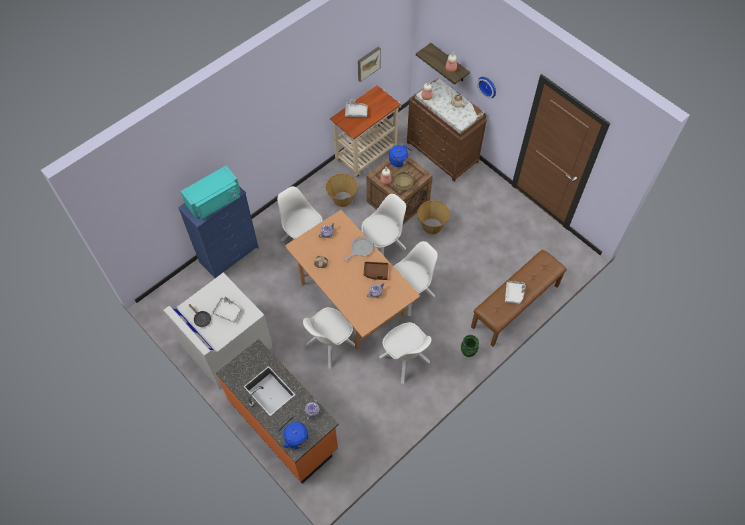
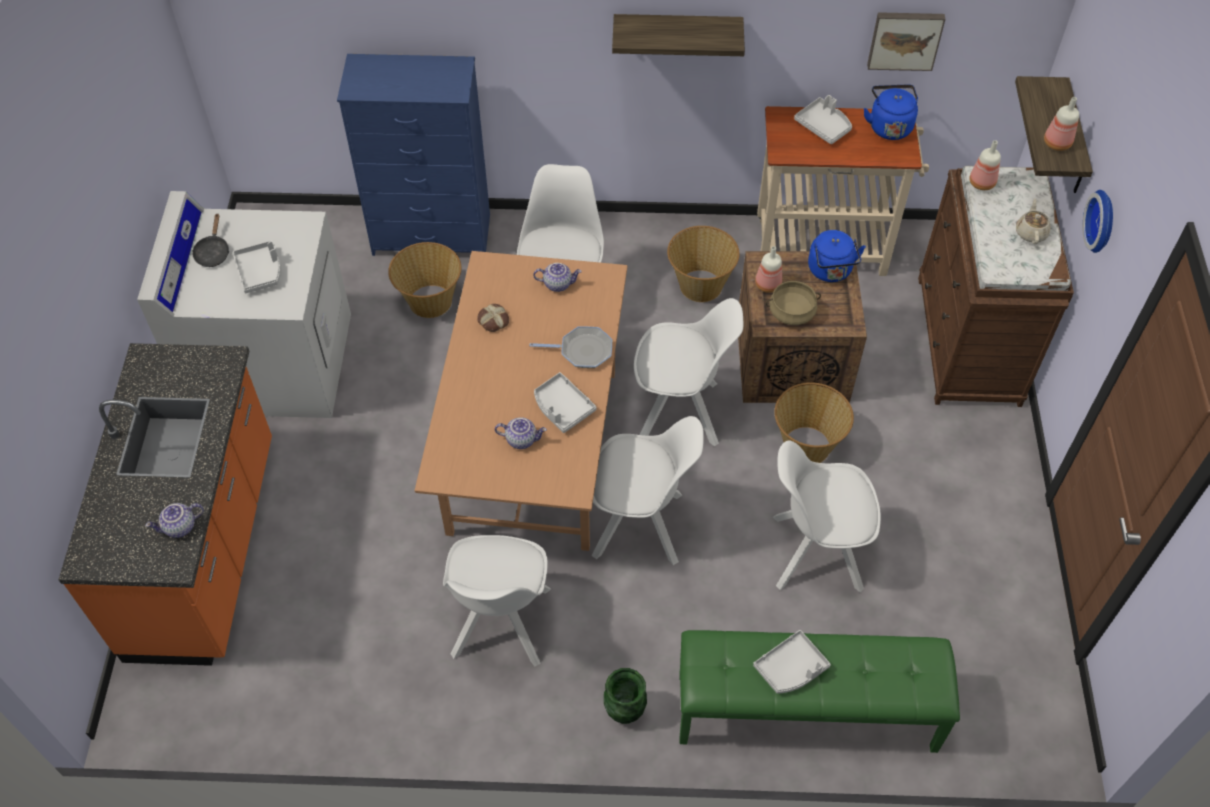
camera: 45 degrees right, 5 degrees down
(215, 201) = (407, 83): turquoise microwave -> none
(258, 279) = (430, 302): none -> basket
(294, 113) = (677, 33): none -> shelf
(295, 437) = (106, 542): blue kettle -> blue kettle (889, 126)
(330, 345) = (414, 492): white chair -> white chair (814, 552)
(376, 272) = (562, 408): brown tray -> grey tray
(515, 307) = (806, 713): brown bench -> green bench

